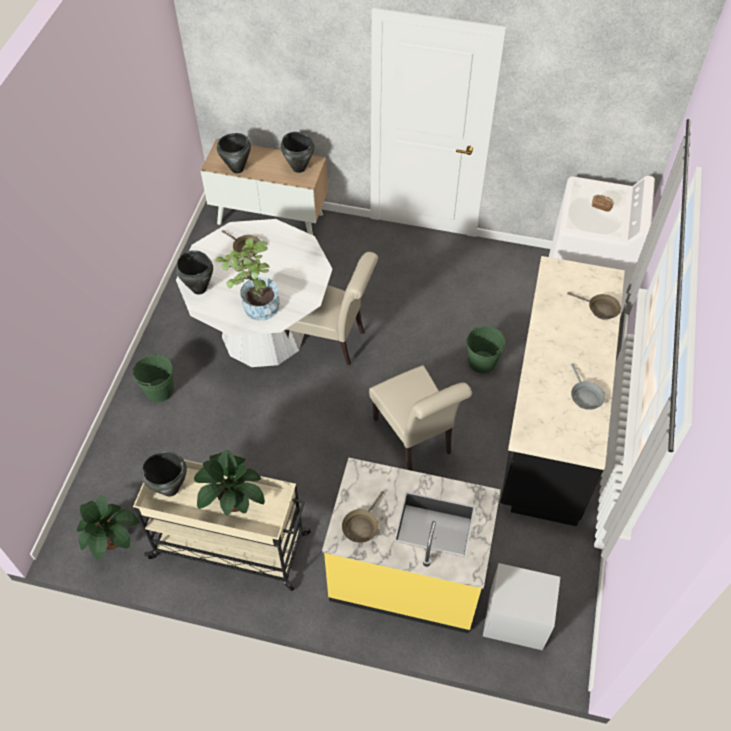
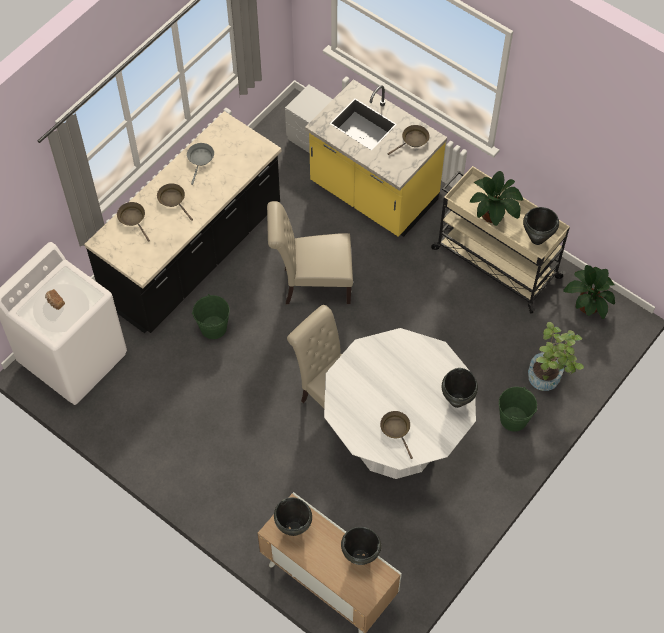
camera: 155 degrees left, 5 degrees up
(255, 307) = (413, 361): potted plant -> potted plant (549, 378)
(415, 439) = (311, 285): beige chair -> beige chair turned 90 degrees counterclockwise
(577, 342) = (173, 200): none -> brown frying pan

